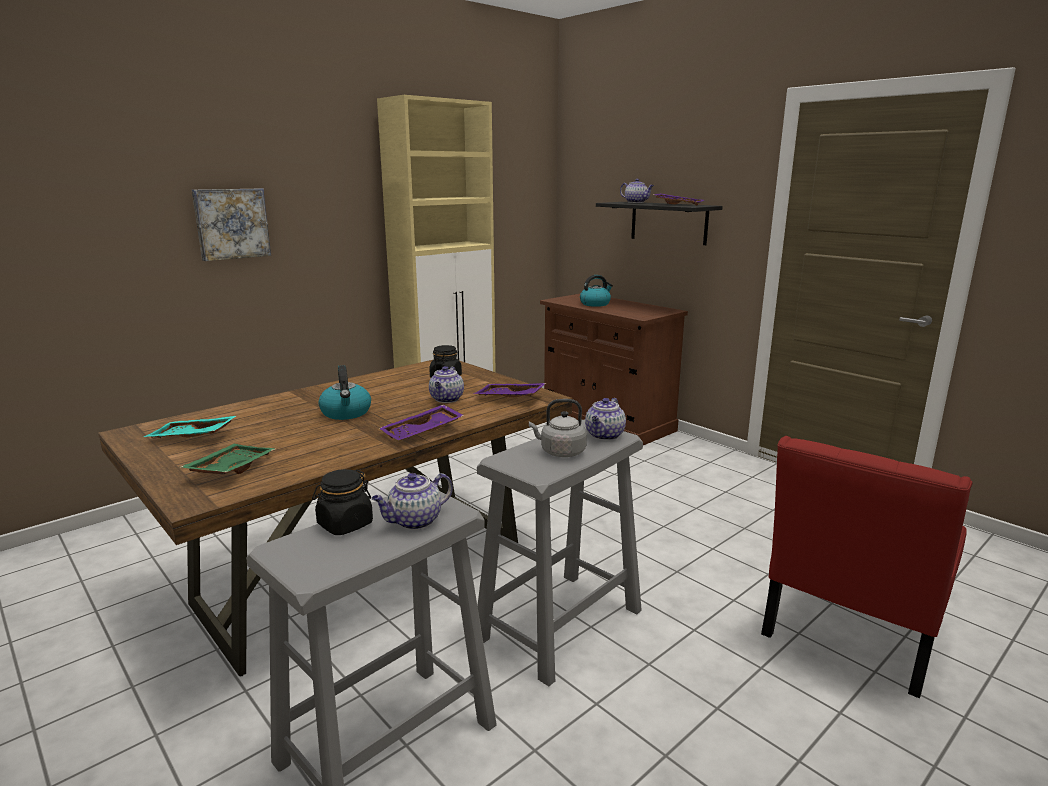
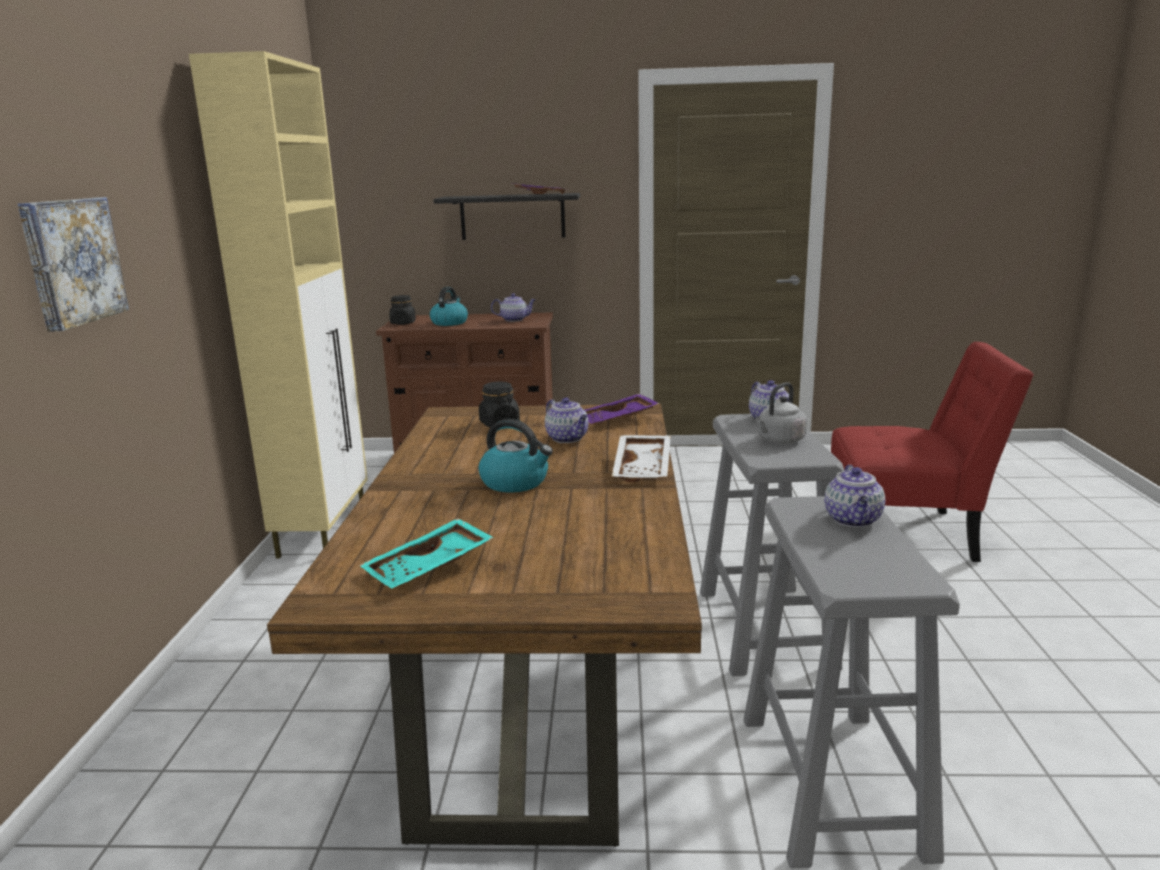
camera: 45 degrees left, 0 degrees up
(230, 469) = (586, 566): green tray -> none
(345, 524) = (821, 547): black jar -> black jar (403, 323)
(423, 433) = (644, 468): purple tray -> white tray
(636, 202) = (474, 196): teapot -> teapot (514, 320)
(849, 632) = (909, 535): red chair -> red chair turned 75 degrees counterclockwise

